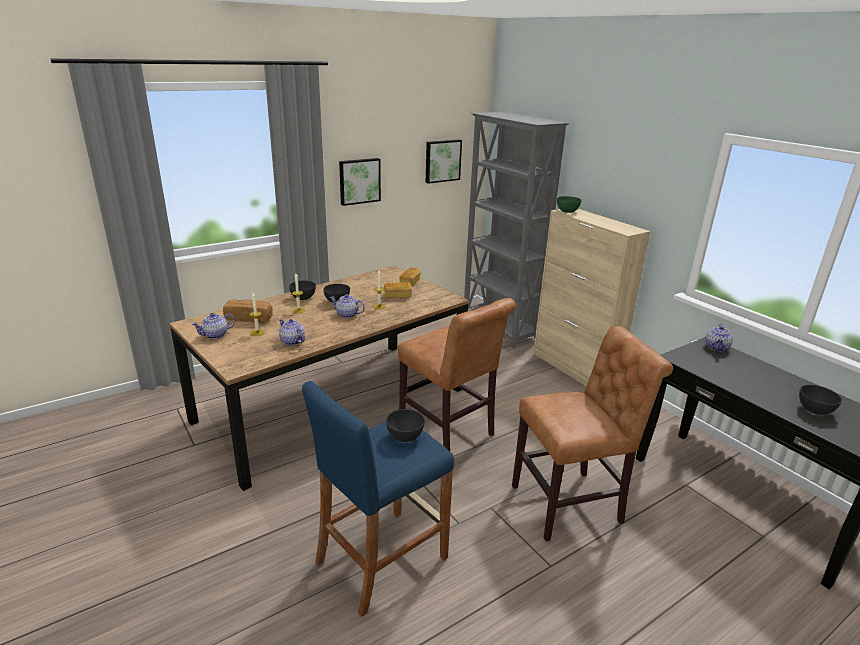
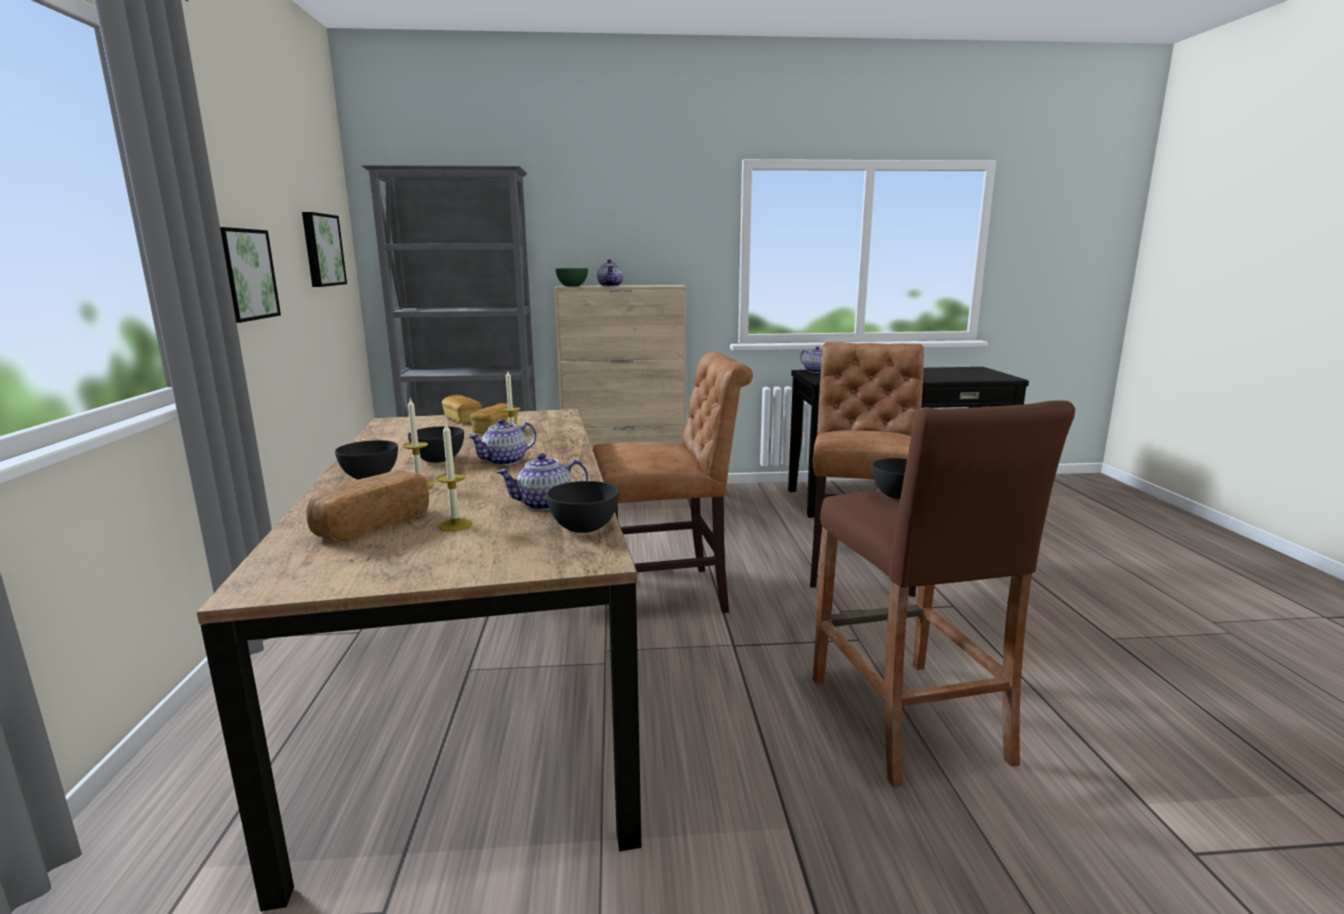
camera: 60 degrees left, 10 degrees down
(215, 335) = (392, 563): teapot -> teapot (610, 285)
(381, 559) = (906, 718): blue stool -> brown stool
(814, 410) = (940, 374): grey bowl -> grey bowl (584, 527)

